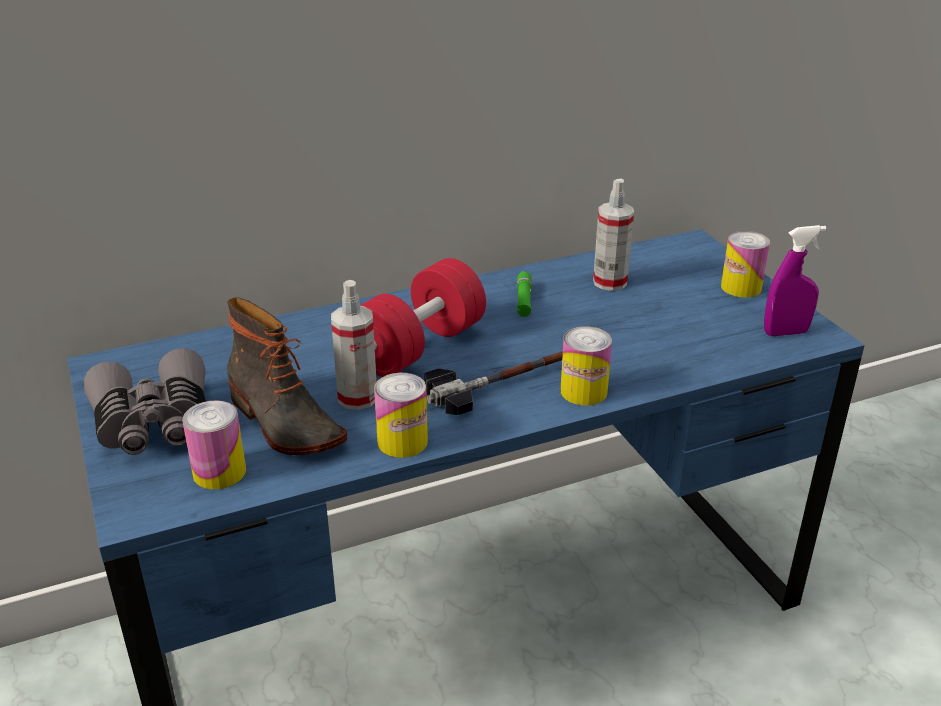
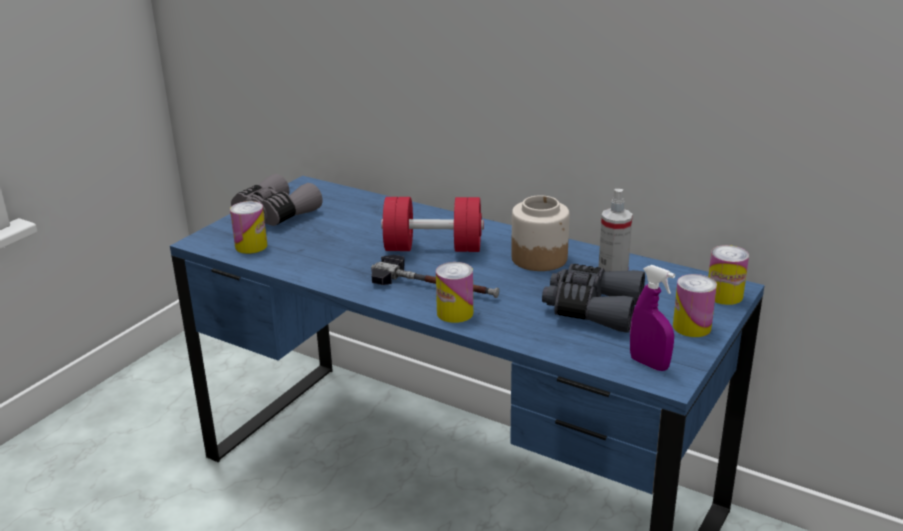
camera: 55 degrees right, 5 degrees down
(283, 423) = (310, 244): boot -> none
(357, 398) = (358, 252): spray bottle -> none
(402, 442) = (331, 279): can -> can (724, 295)
(524, 300) = (539, 258): green flashlight -> jar
(659, 317) = (592, 309): none -> grey binoculars

